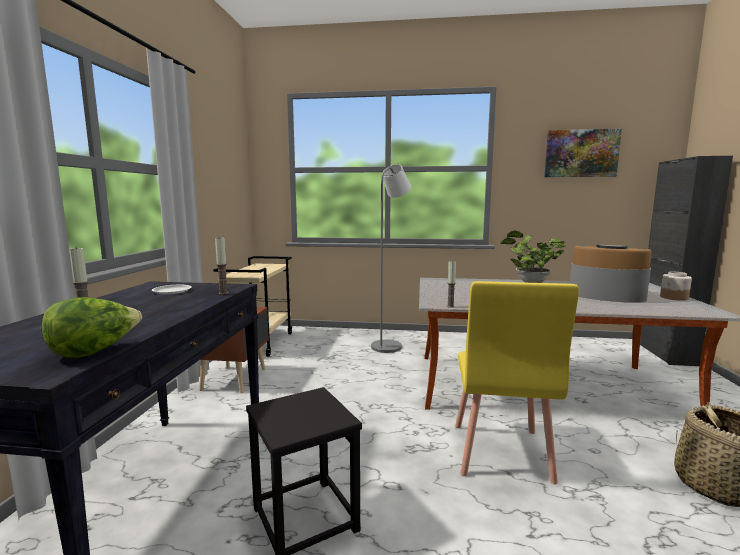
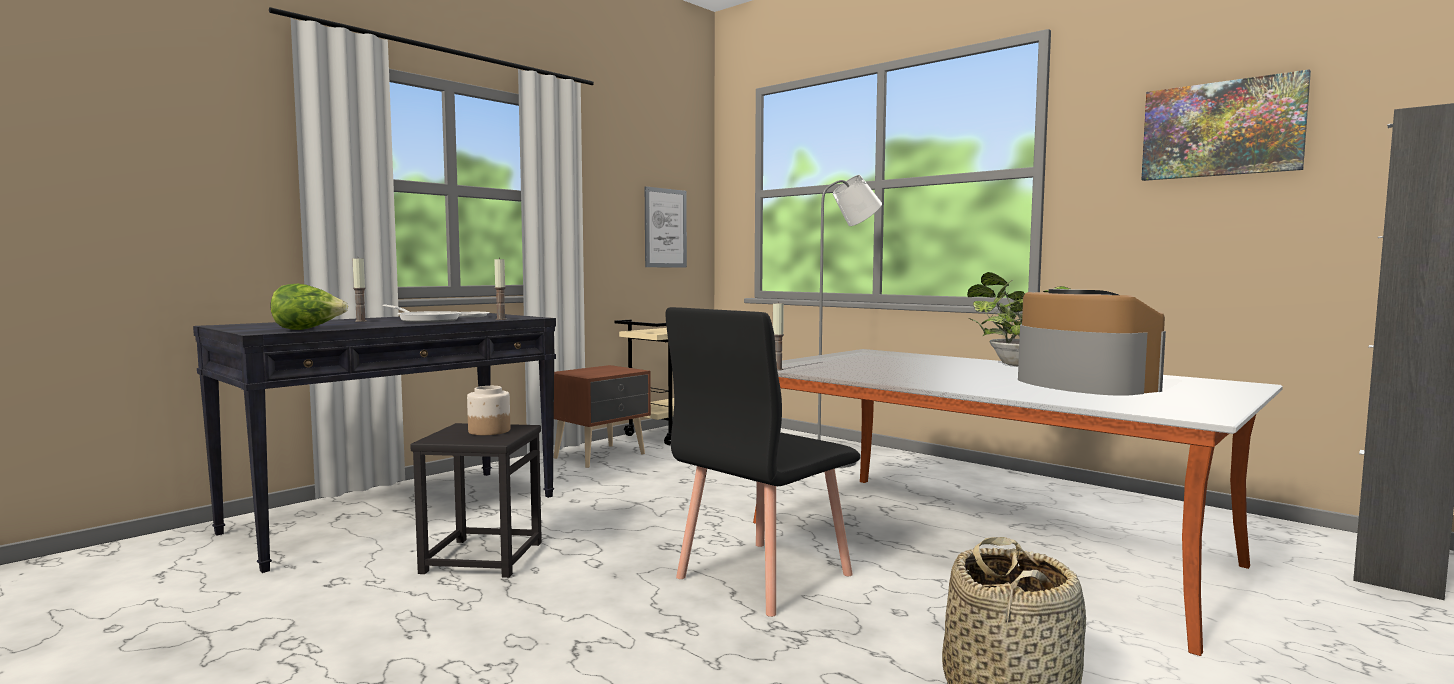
camera: 35 degrees right, 5 degrees down
(155, 305) = (425, 320): none -> frying pan
(231, 193) = (665, 228): none -> picture
(500, 452) = (762, 576): yellow chair -> black chair
(674, 298) = (1214, 399): jar -> jar (488, 431)

